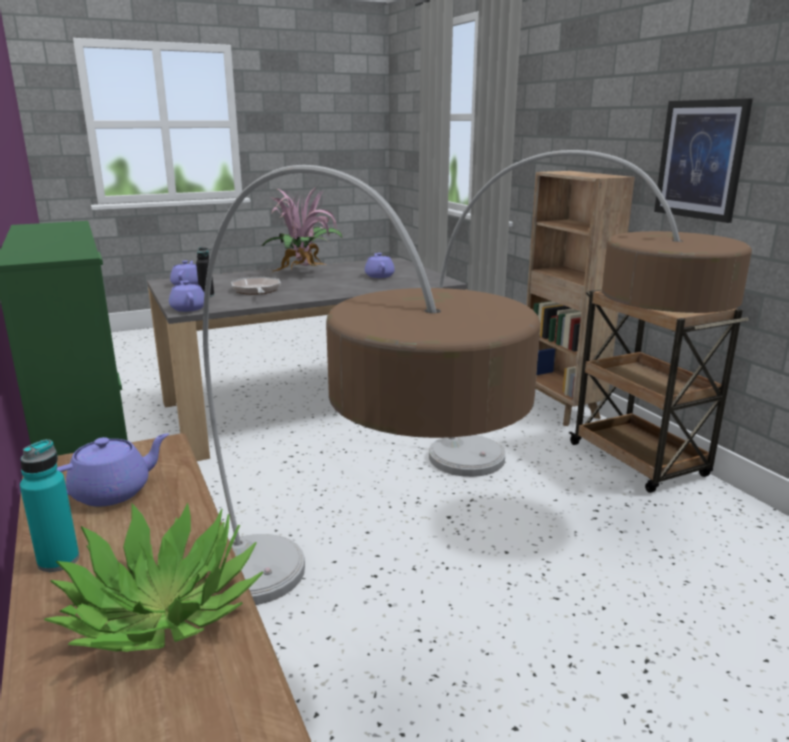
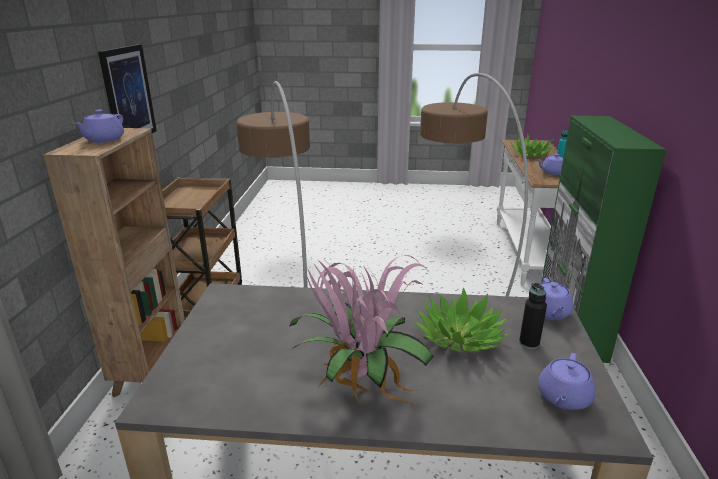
camera: 150 degrees left, 5 degrees up
(257, 291) = (459, 338): frying pan -> potted plant
(379, 276) = (266, 337): purple teapot -> purple teapot (104, 140)

